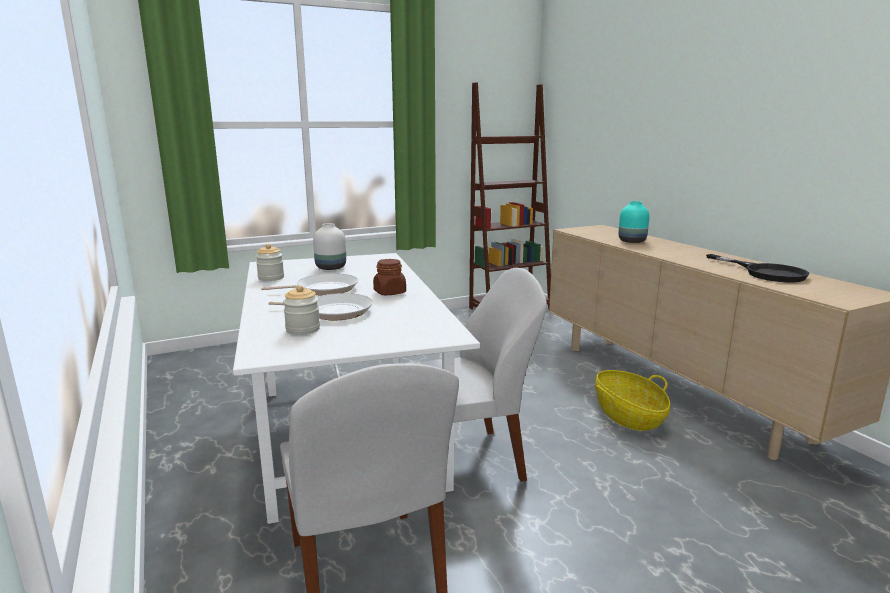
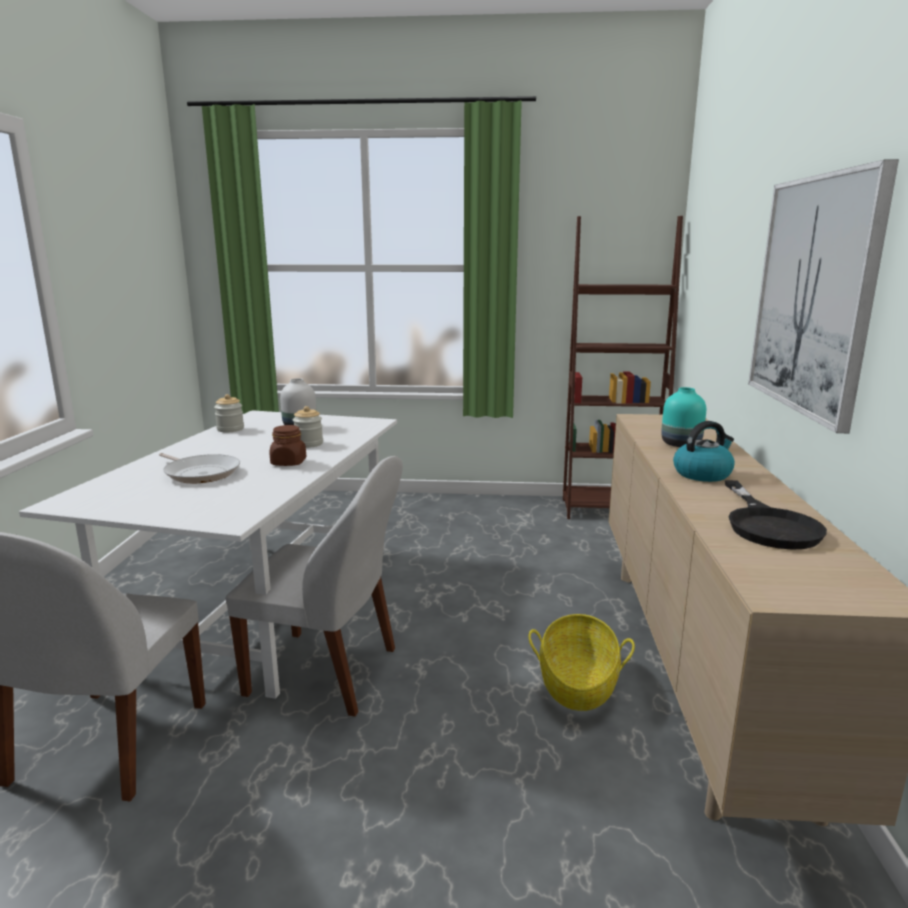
camera: 30 degrees right, 0 degrees up
(303, 329) = (139, 485): jar -> jar (308, 444)
(323, 289) = (243, 448): frying pan -> none
(680, 254) = (702, 474): none -> kettle
(731, 132) = (813, 295): none -> picture

